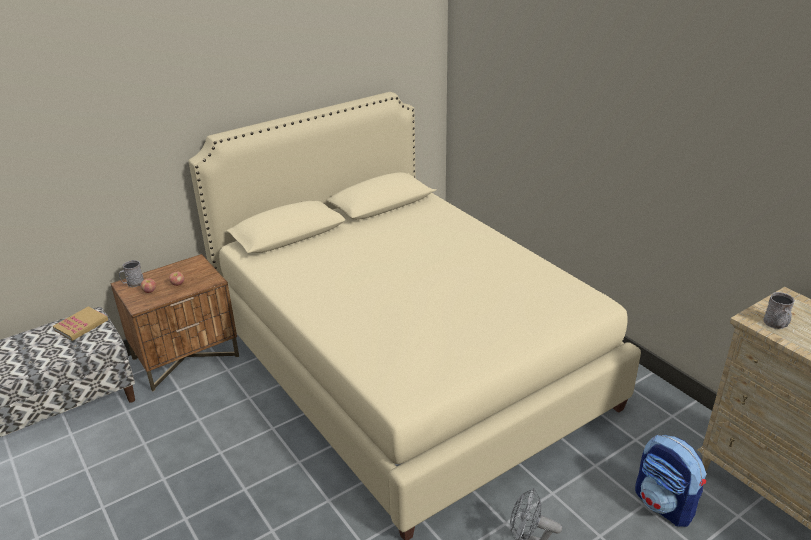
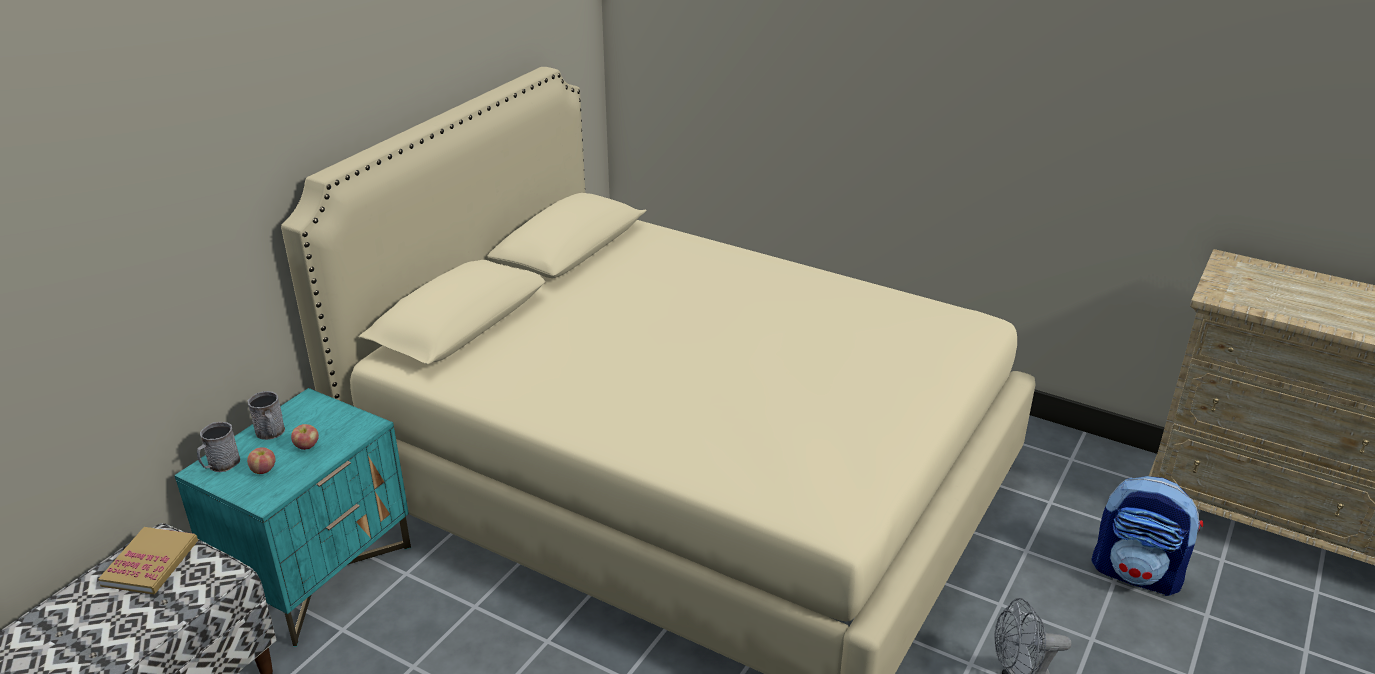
camera: 25 degrees left, 0 degrees up
(186, 357) = (317, 573): brown nightstand -> turquoise nightstand
(777, 324) = (1245, 296): grey mug -> grey mug (271, 433)

